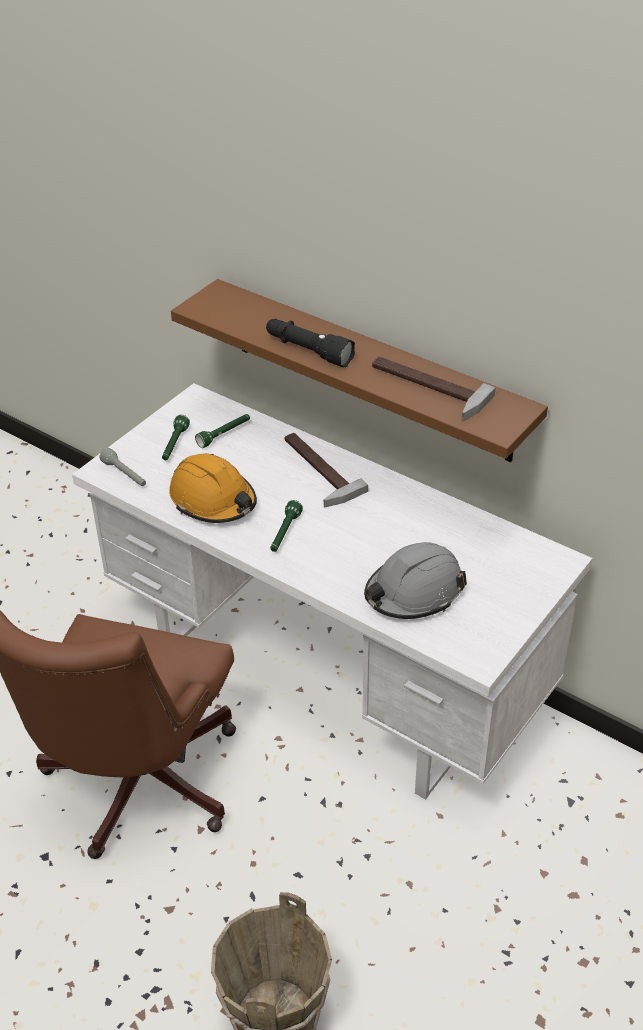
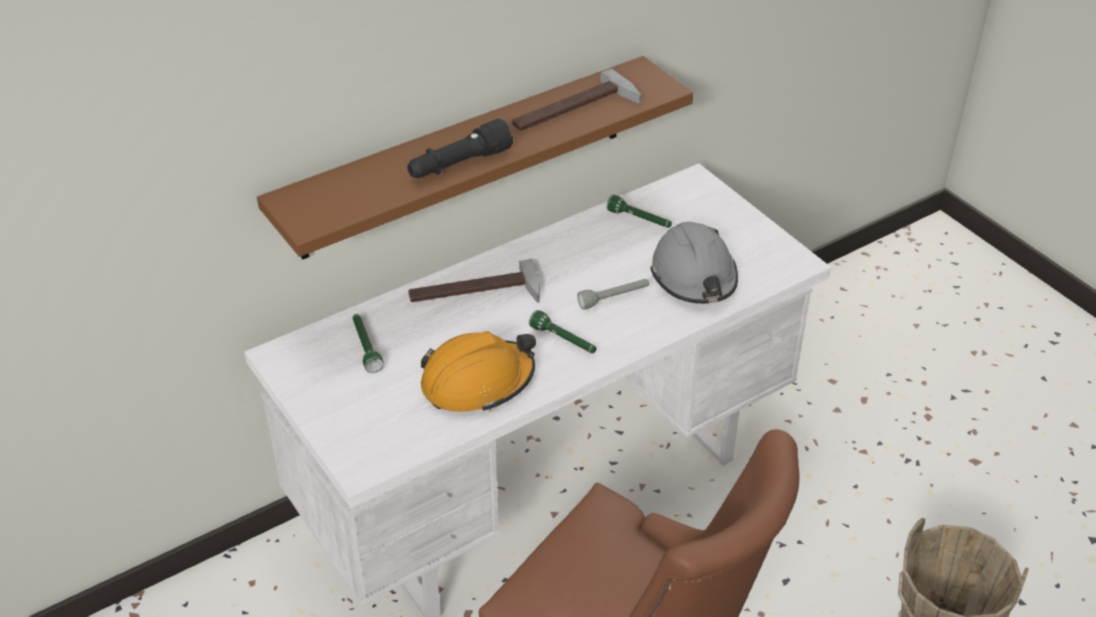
camera: 70 degrees left, 0 degrees up
(125, 475) = (384, 447): grey flashlight -> grey flashlight (614, 298)
(174, 445) = (355, 393): green flashlight -> green flashlight (639, 220)

